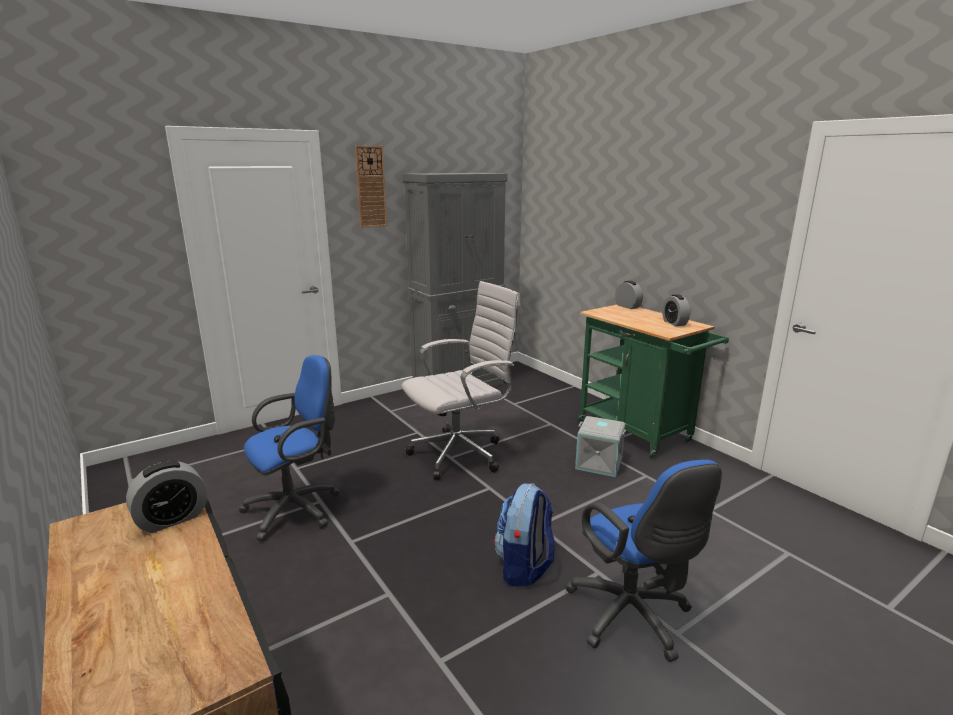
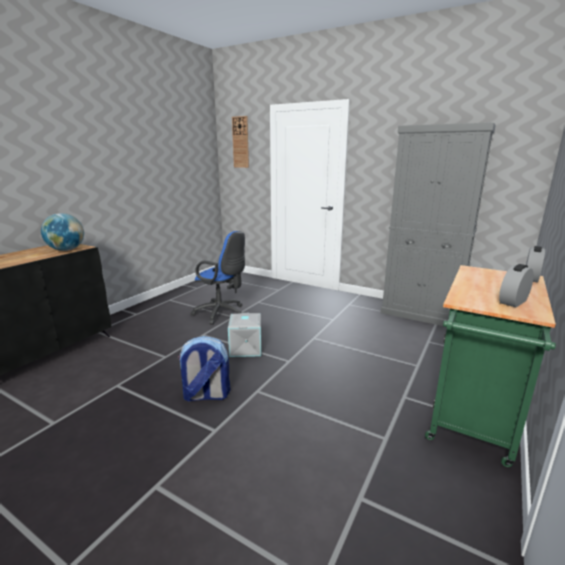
camera: 65 degrees right, 0 degrees up
(172, 519) = (66, 250): alarm clock -> globe
(371, 187) = (381, 139): wall clock -> wall clock (240, 142)
(461, 454) = (322, 340): white office chair -> none
(599, 463) = (378, 405): grey storage box -> grey storage box (246, 348)
(632, 618) = (167, 457): blue office chair -> none

